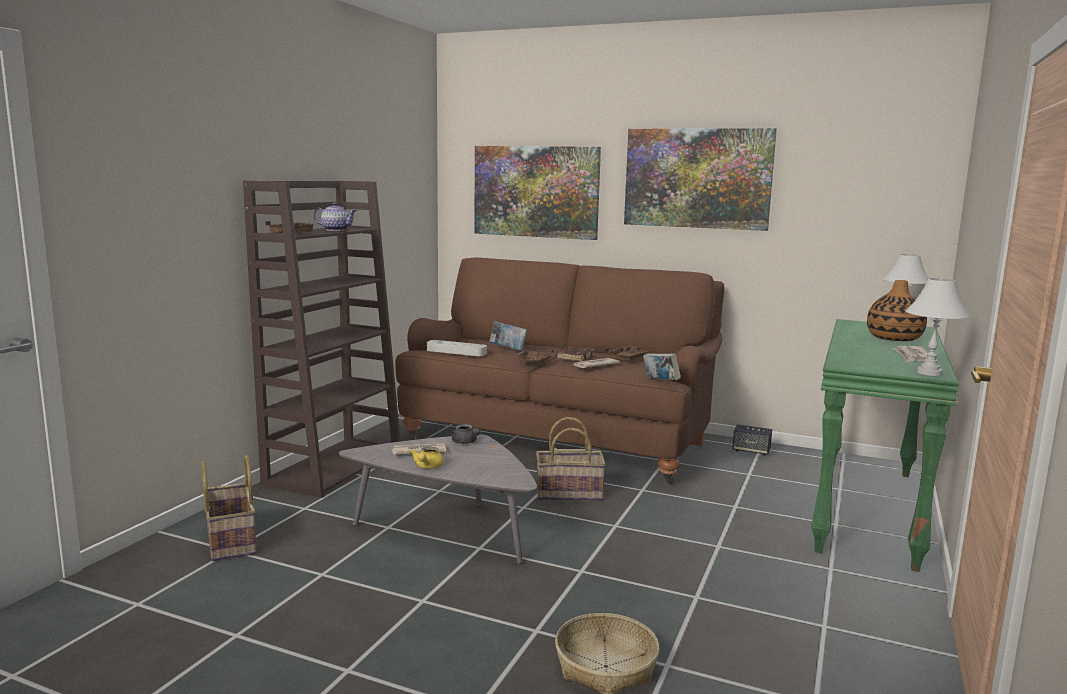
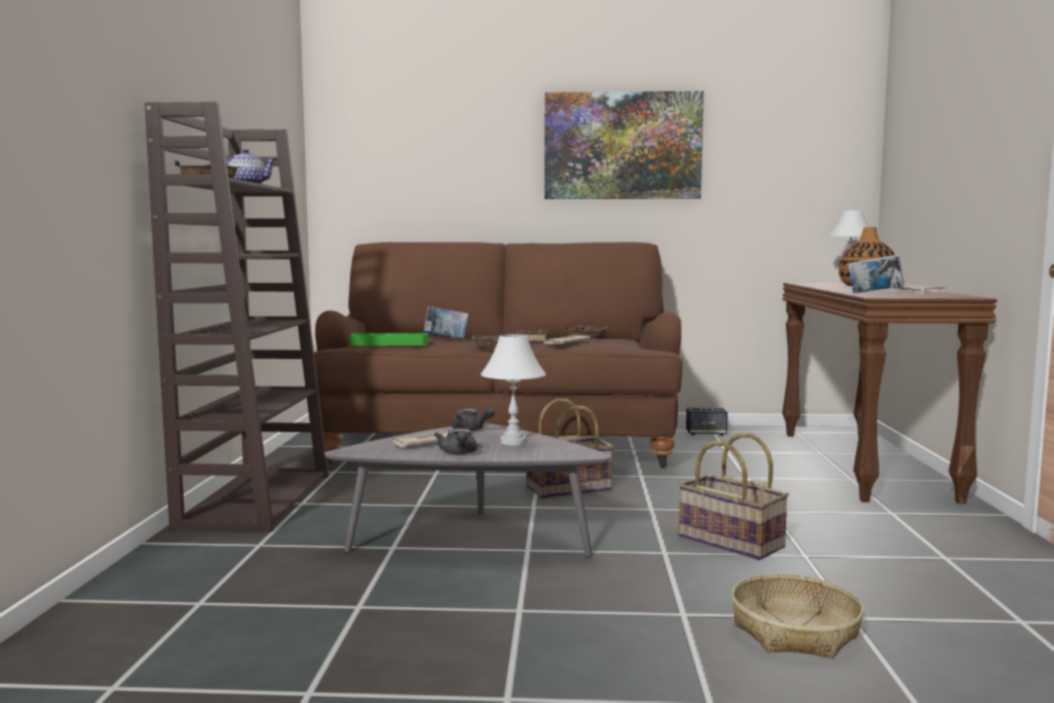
camera: 20 degrees left, 5 degrees down
(229, 541) = (187, 594): basket -> basket (729, 542)
(427, 467) = (458, 453): yellow teapot -> grey teapot
(456, 352) = (389, 344): grey tray -> green tray
(536, 192) = (435, 166): picture -> none
(660, 382) = (651, 350): book -> book (874, 293)
(868, 510) = (865, 464): green console table -> brown console table
(929, 373) = (958, 296): white table lamp -> white table lamp (513, 442)

